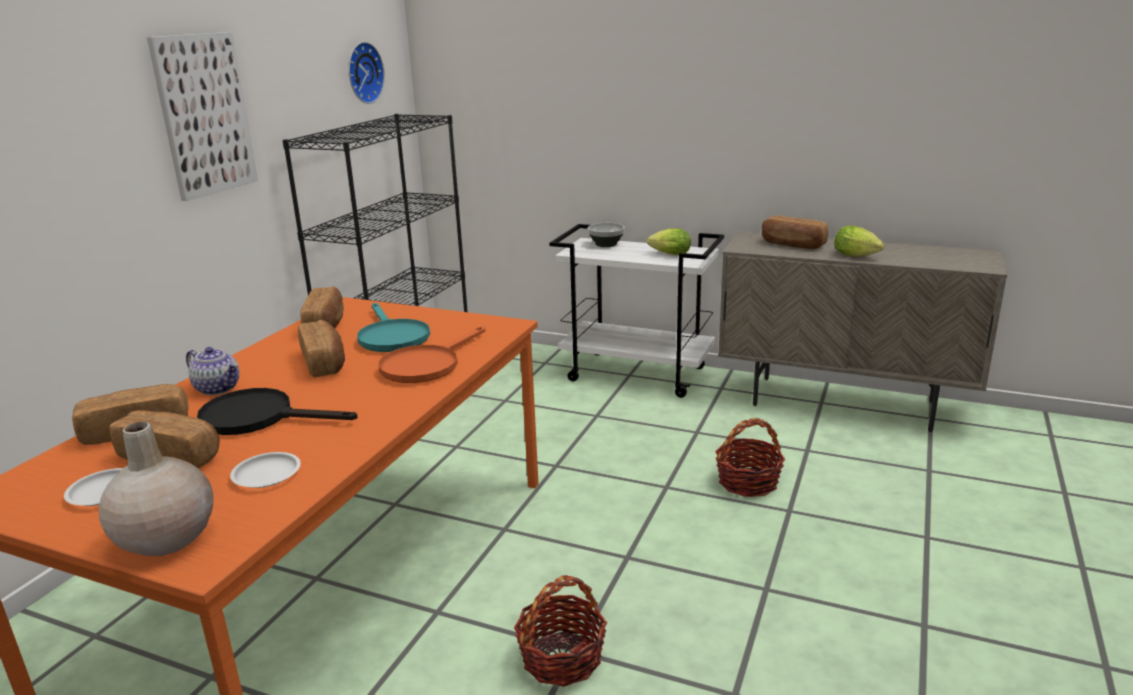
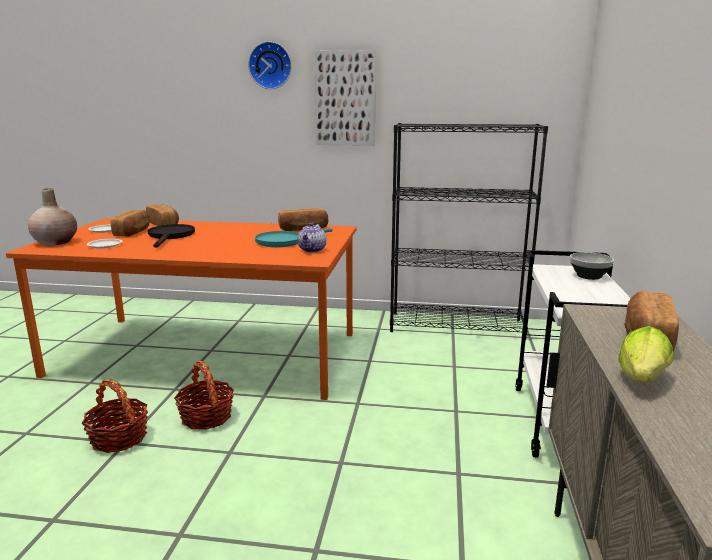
camera: 75 degrees right, 5 degrees down
(218, 388) = (209, 227): teapot -> teapot (312, 250)
(324, 362) = (242, 236): bread -> none
(362, 73) = (511, 87): wall clock -> wall clock (270, 65)
(427, 364) = (238, 252): orange frying pan -> none
(668, 254) = (589, 301): lettuce -> none
(748, 482) = (366, 516): basket -> basket (206, 417)

